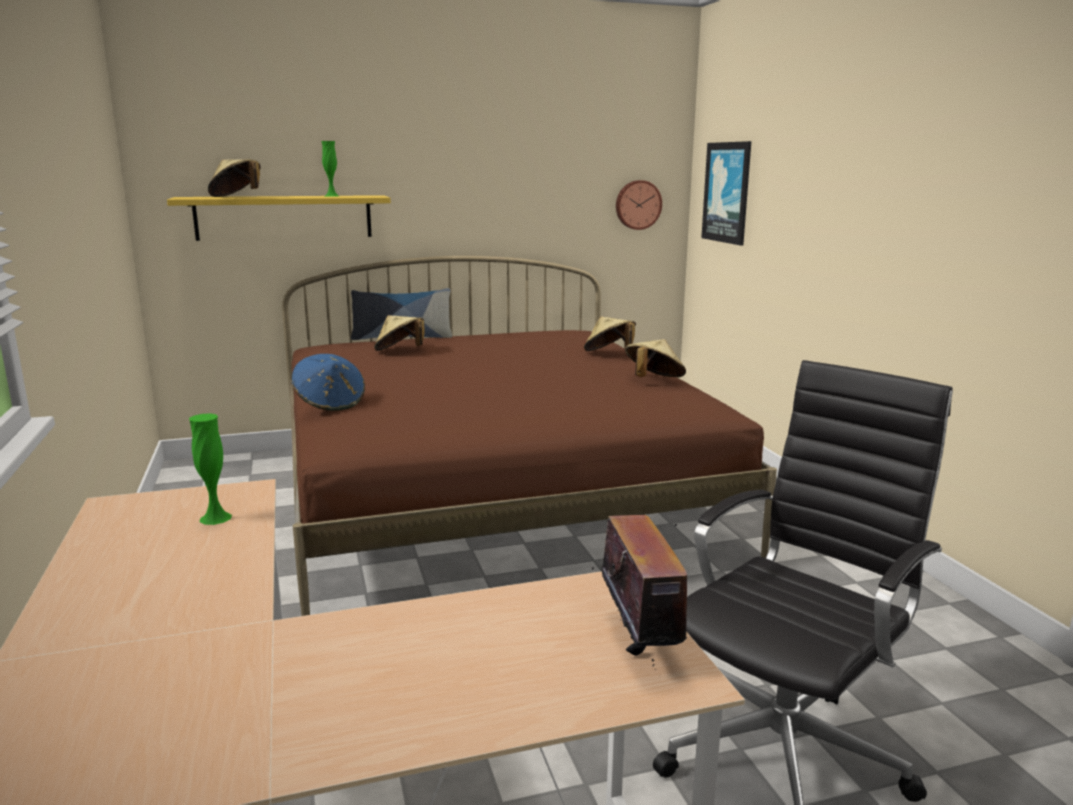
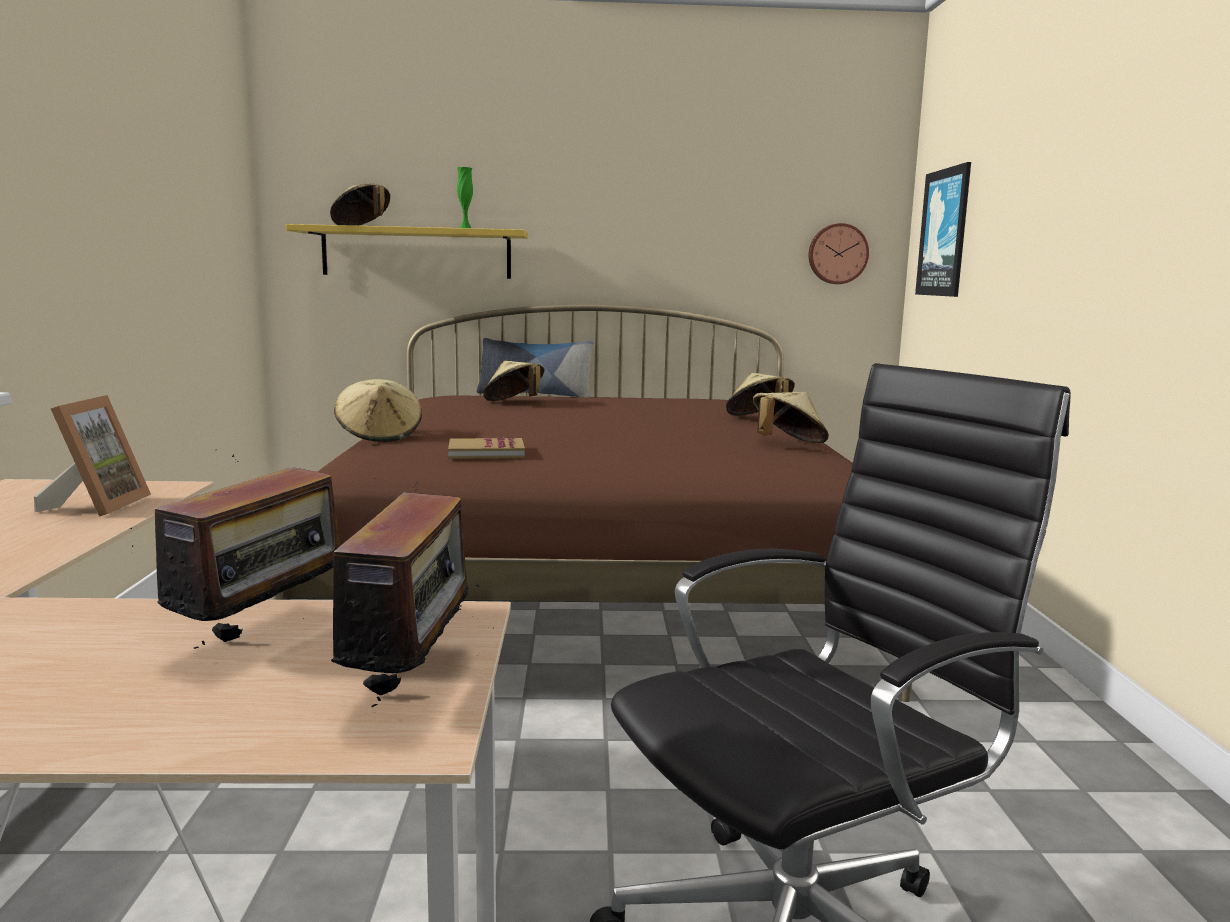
camera: 15 degrees right, 5 degrees down
(215, 518) = (97, 505): green vase -> picture frame
(330, 403) = (380, 436): blue hat -> beige hat
(440, 414) = (486, 452): none -> book
(505, 620) = (264, 633): none -> radio

